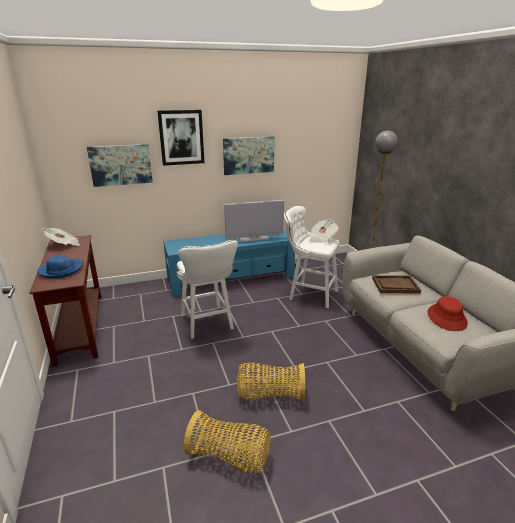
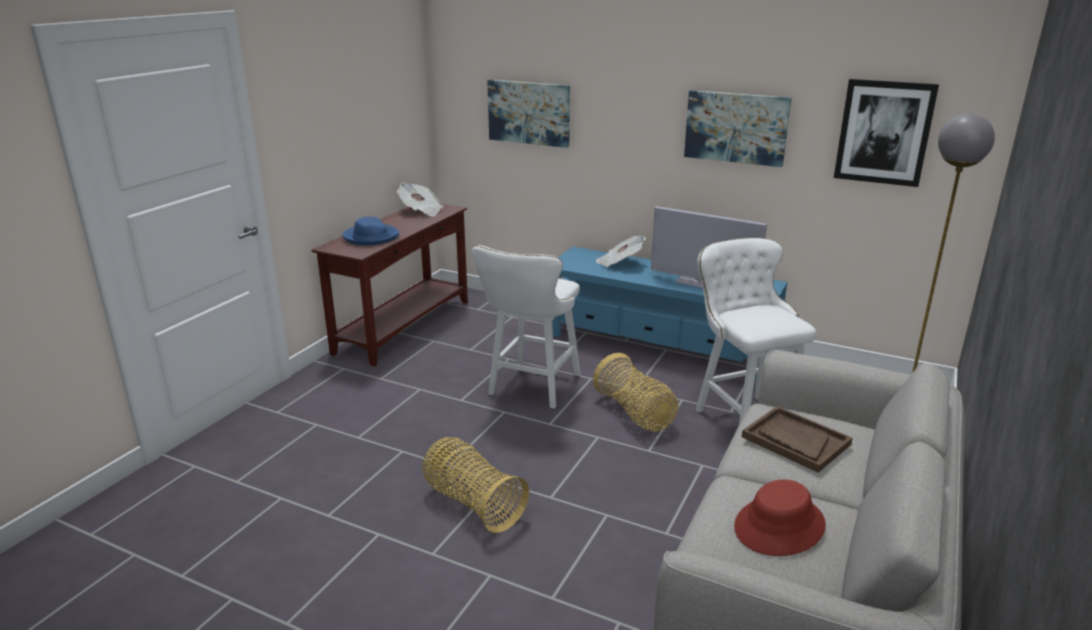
camera: 45 degrees right, 0 degrees up
(181, 137) = (621, 81): picture -> picture (884, 132)
(230, 457) = (340, 531): basket -> basket (635, 413)
(321, 239) = (779, 315): newspaper -> newspaper (619, 263)

